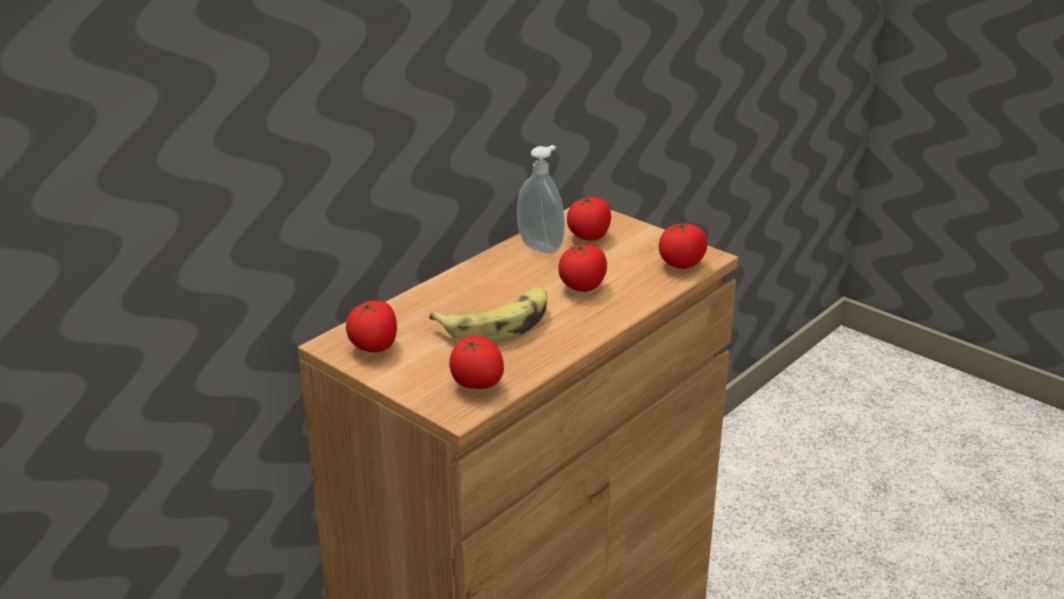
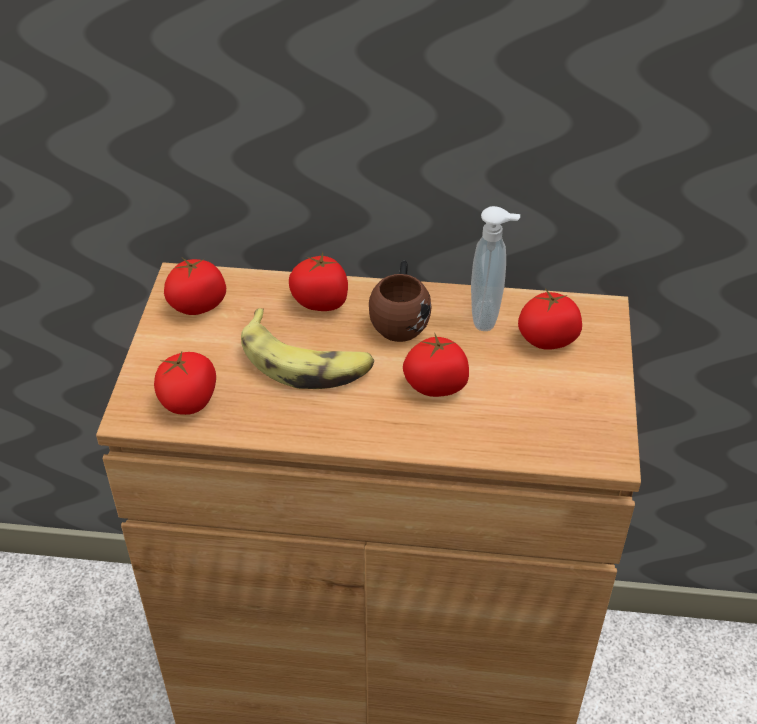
camera: 55 degrees right, 15 degrees up
(502, 275) = (400, 318): none -> brown mug
(681, 264) = (566, 440): tomato -> tomato (321, 302)

